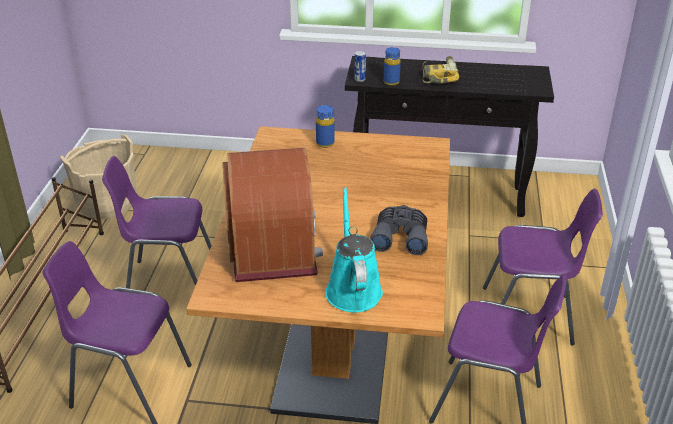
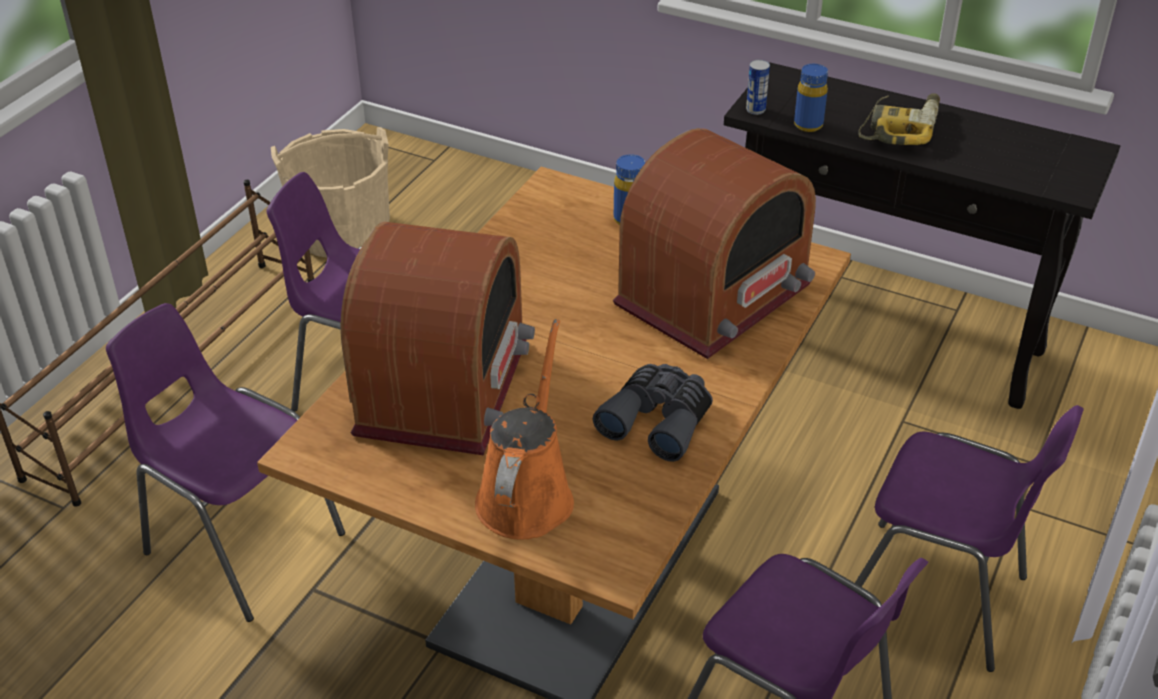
camera: 20 degrees right, 5 degrees up
(352, 288) = (527, 494): turquoise watering can -> orange watering can
(393, 171) = (714, 295): none -> radio

